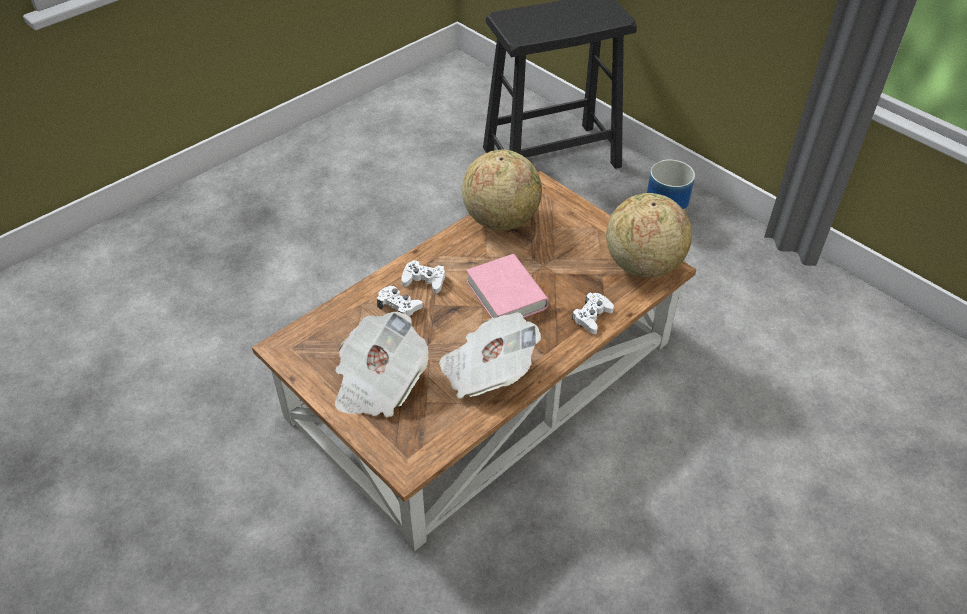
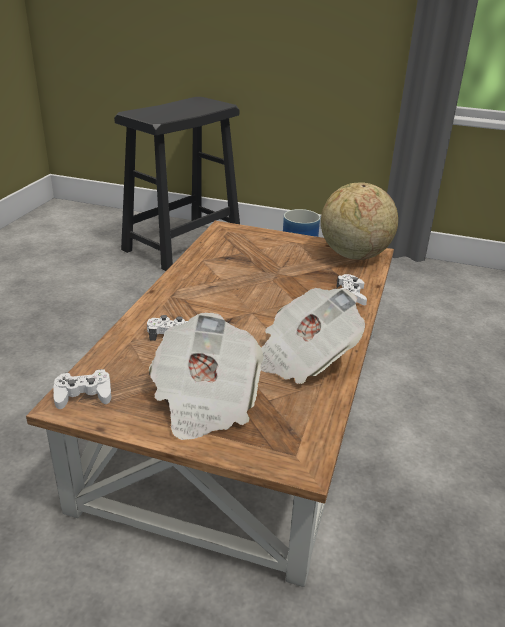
camera: 30 degrees left, 15 degrees down
(424, 280) = (179, 309): white game controller -> white game controller (83, 394)
(501, 220) = (211, 254): globe -> none
(506, 295) = (265, 299): pink book -> none

